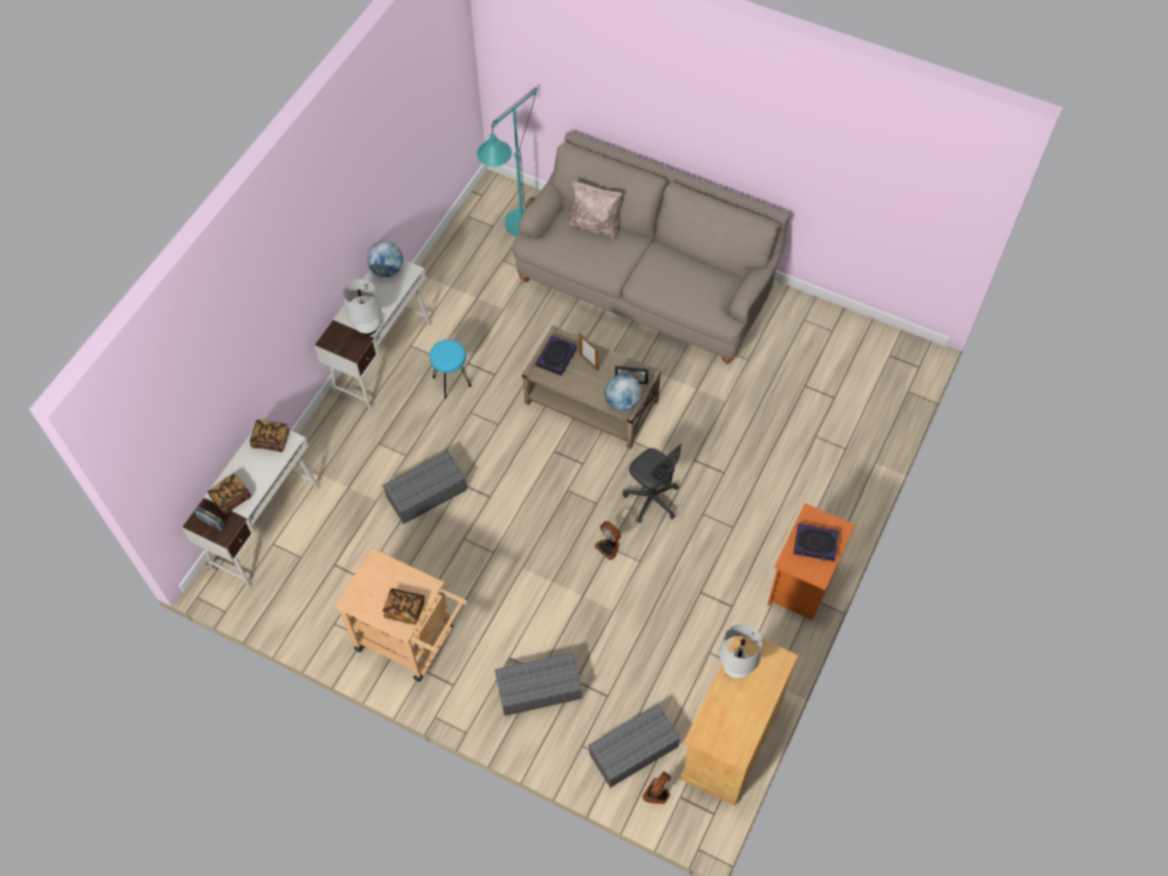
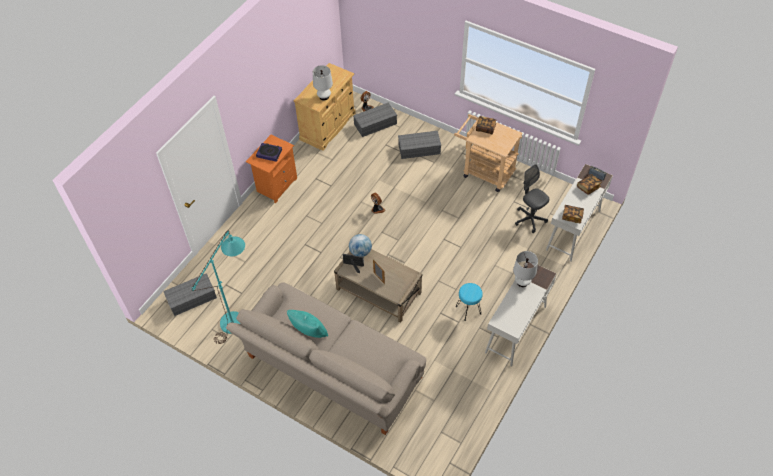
camera: 175 degrees left, 5 degrees down
(387, 270) = (513, 323): globe -> none
(426, 494) = (481, 242): grey storage box -> grey storage box (192, 298)
(517, 230) = (422, 426): turquoise floor lamp -> turquoise floor lamp (237, 317)
(556, 357) = (399, 282): book -> none
(594, 226) = (365, 366): beige pillow -> none
(652, 500) = (349, 232): grey office chair -> grey office chair (530, 219)
(678, 261) = (309, 332): none -> turquoise pillow

